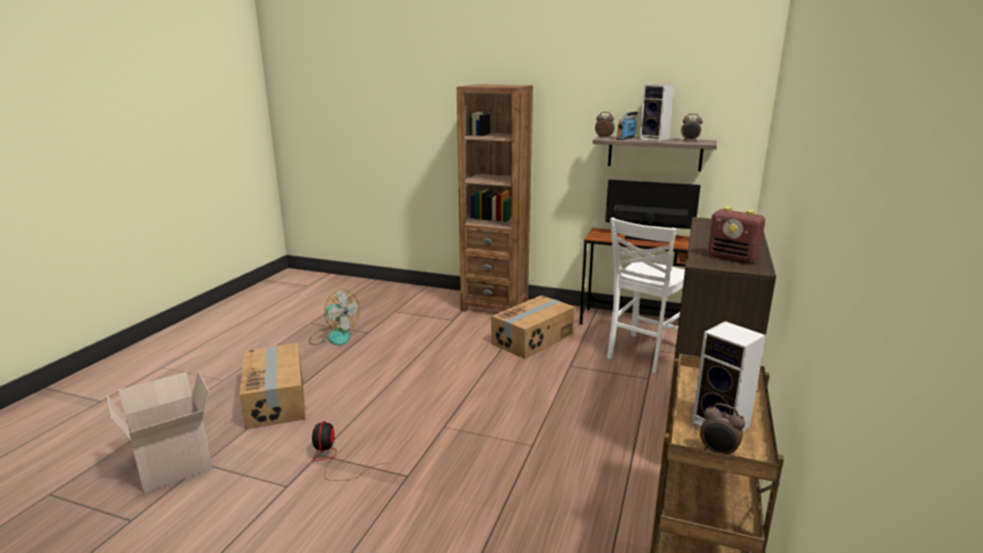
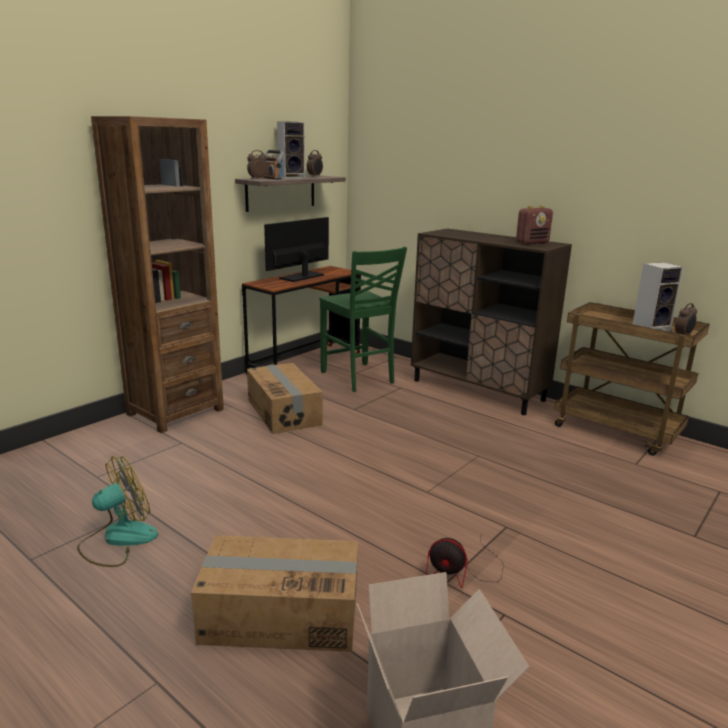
camera: 70 degrees left, 0 degrees up
(643, 353) = (358, 378): white chair -> green chair

